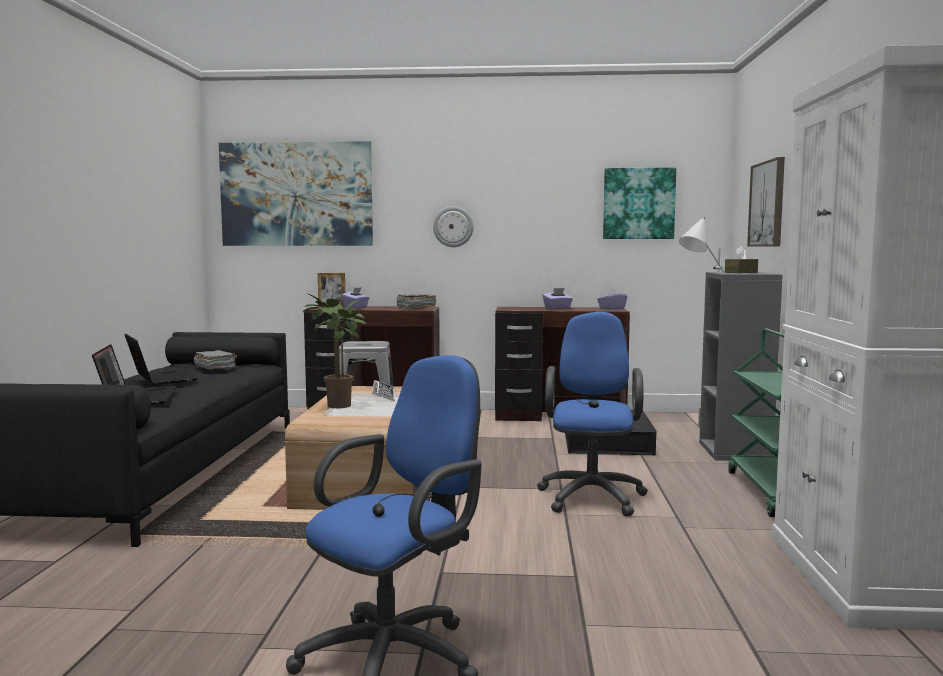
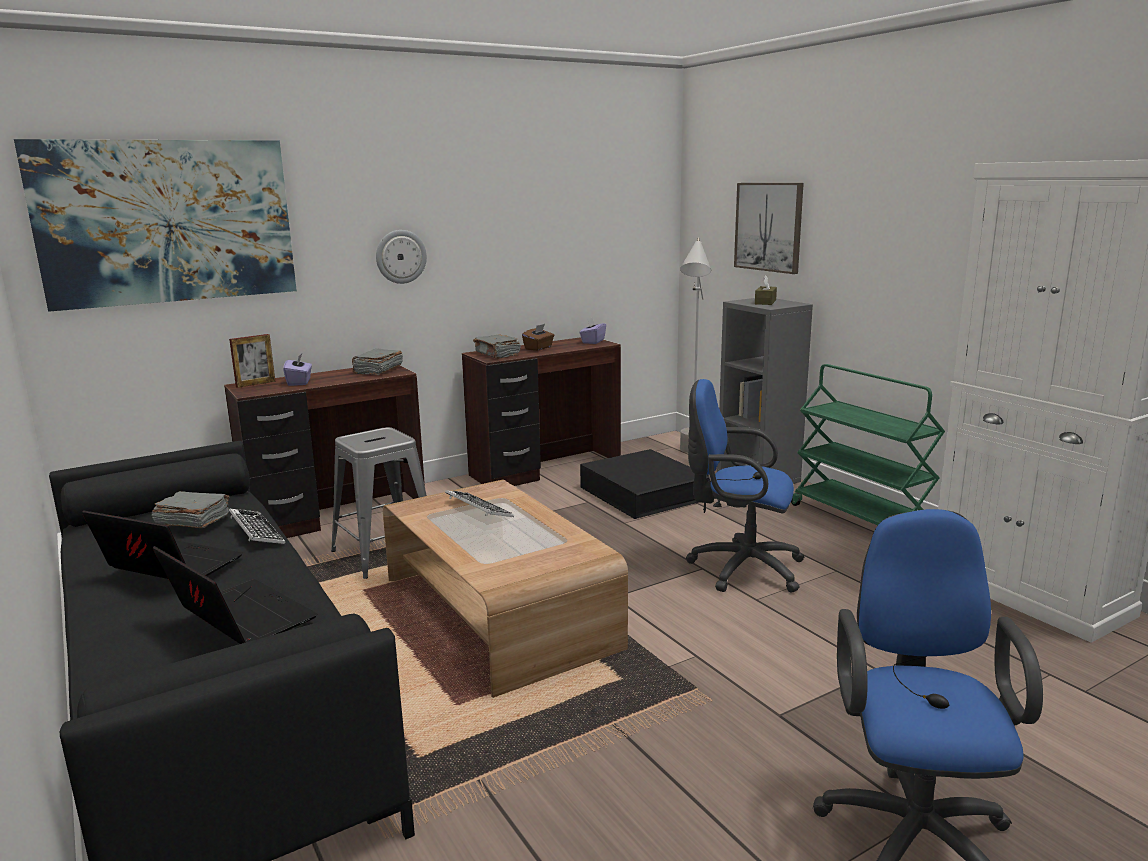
camera: 35 degrees left, 10 degrees up
(227, 375) = (256, 532): none -> keyboard
(339, 406) = (472, 544): potted plant -> none
(517, 308) = (497, 354): none -> grey book
(557, 308) = (538, 348): purple tissue box -> brown tissue box
(592, 495) = (740, 568): blue office chair -> blue office chair turned 45 degrees counterclockwise
(638, 203) = (600, 217): picture -> none

